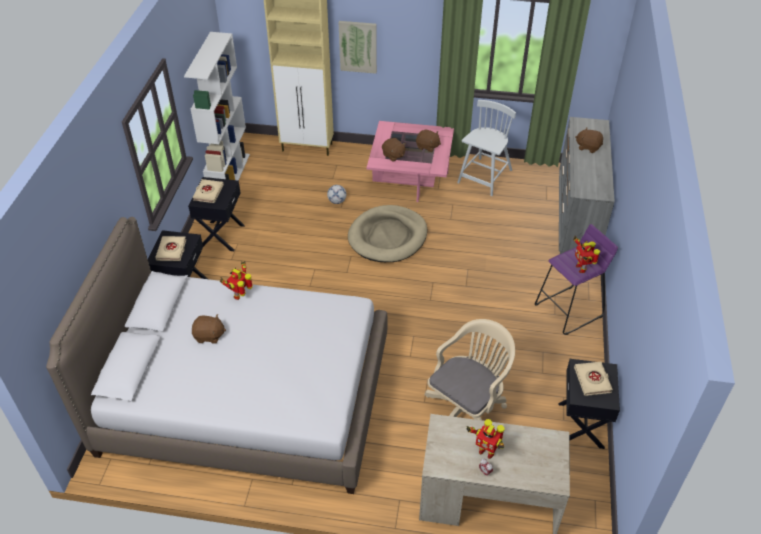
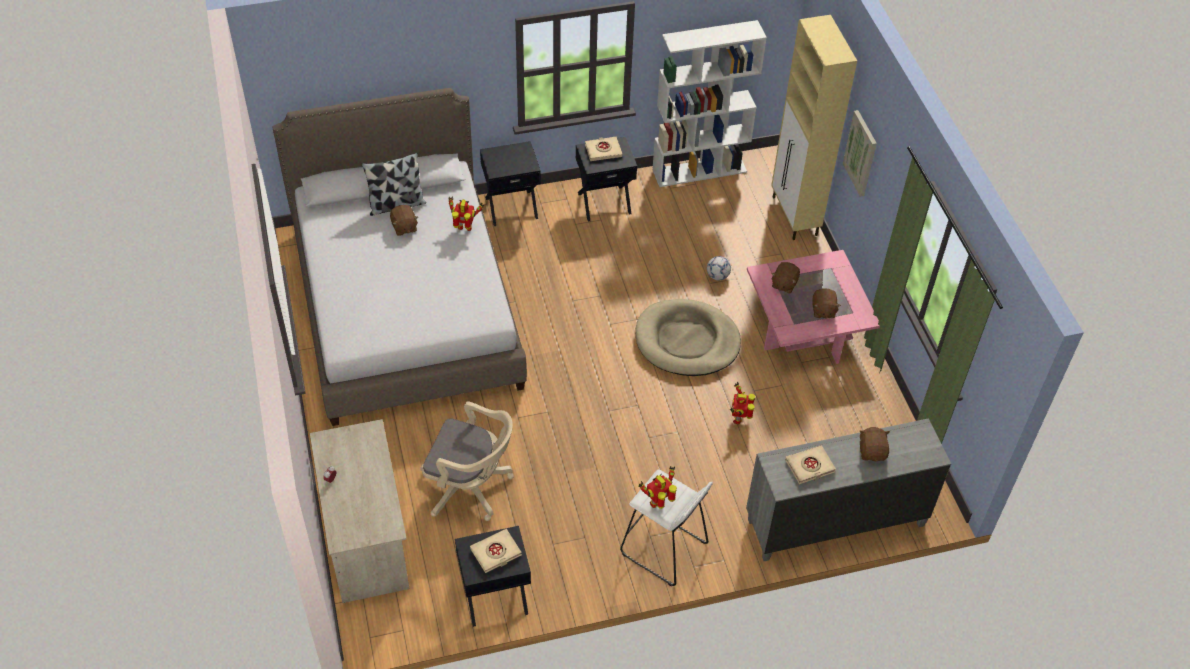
camera: 65 degrees right, 5 degrees up
(171, 250) = (506, 159): beige book -> beige book (810, 467)
(176, 333) = (396, 204): none -> pillow
(484, 177) = (855, 403): white chair -> none
(486, 451) = (355, 474): toy robot -> toy robot (738, 418)
(569, 310) = (664, 549): purple stool -> white stool

